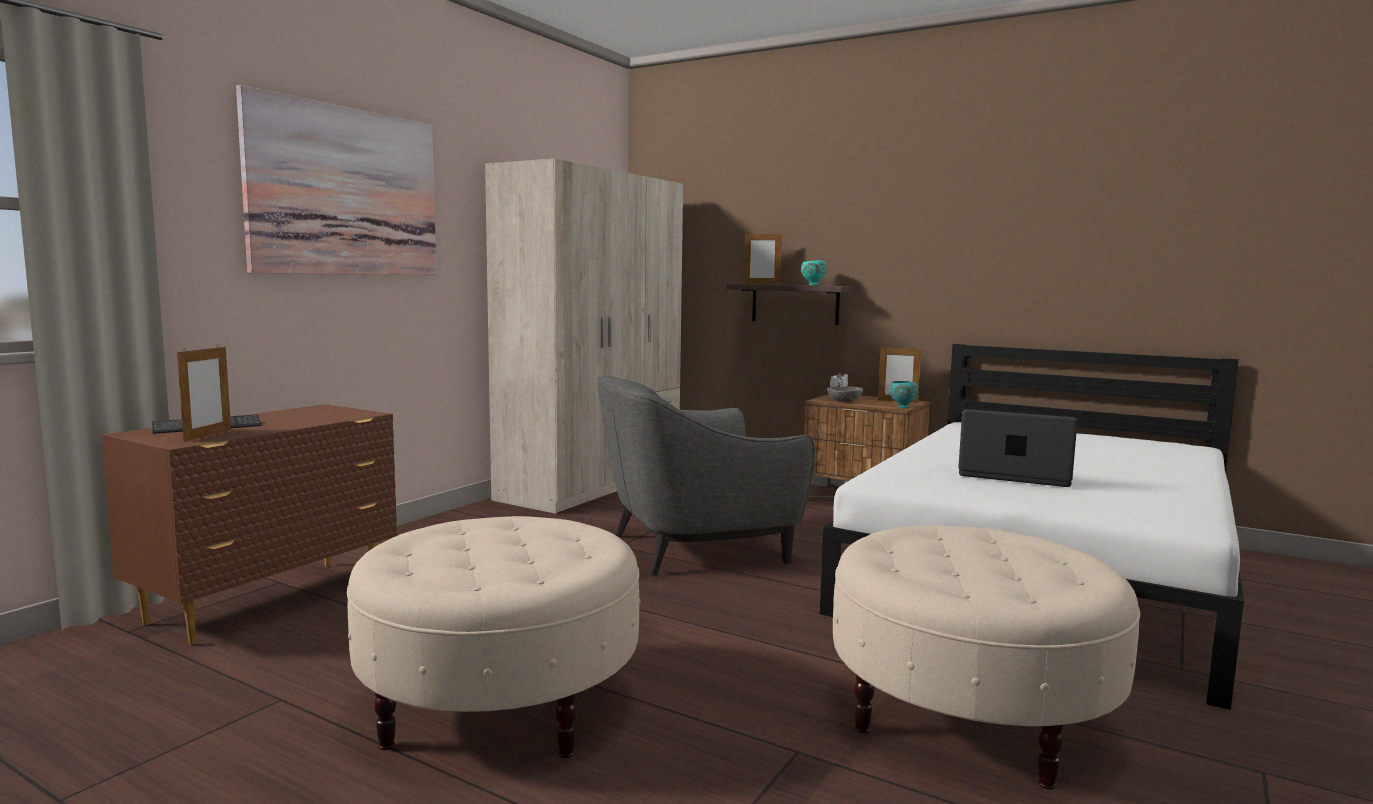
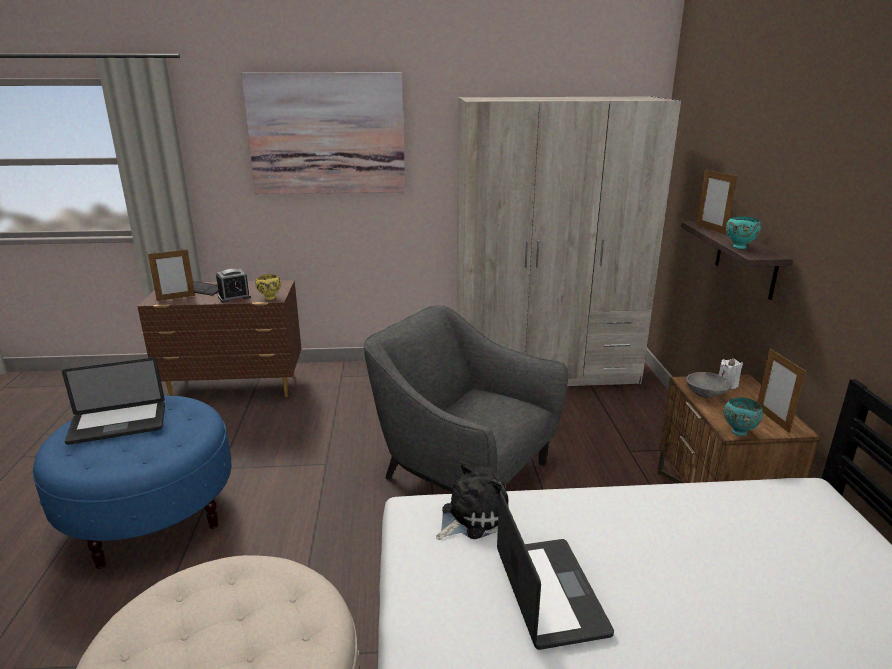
camera: 55 degrees right, 15 degrees up
(304, 421) = (234, 297): none -> alarm clock
(359, 414) = (269, 298): none -> yellow bowl
(456, 552) = (118, 424): none -> laptop
(500, 703) = (151, 515): beige ottoman -> blue ottoman
(904, 473) = (472, 516): none -> plush toy

